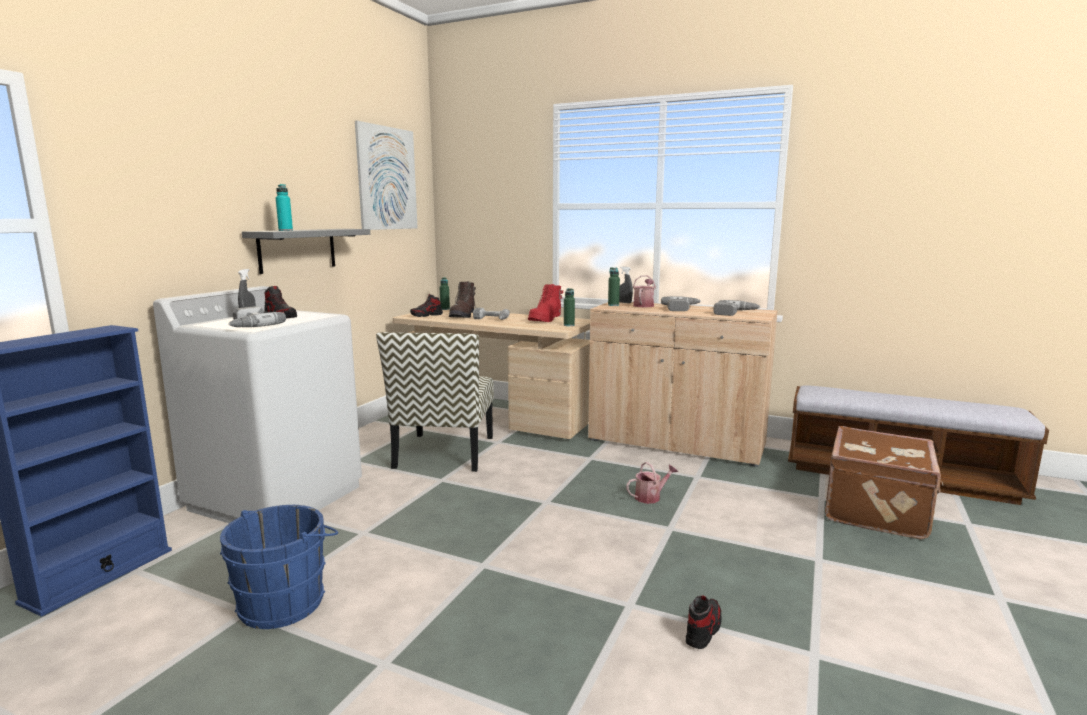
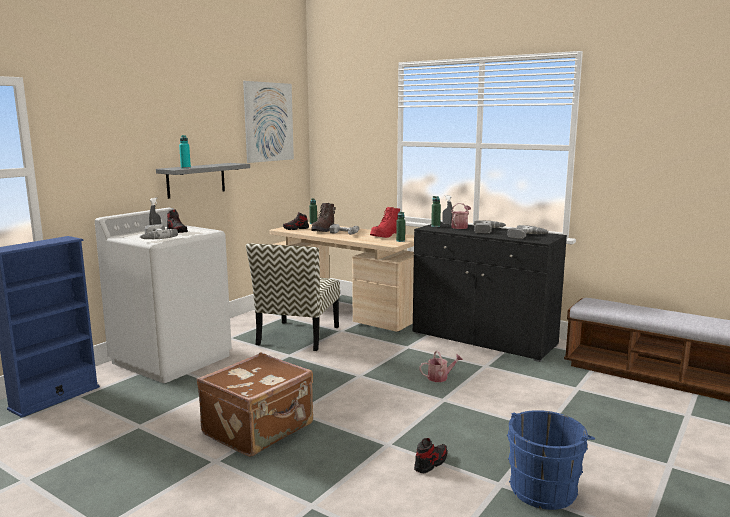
camera: 10 degrees right, 0 degrees up
(286, 601) = (164, 422): blue bucket -> blue bucket (545, 488)
(676, 442) = (483, 339): beige cabinet -> black cabinet
(878, 511) = (618, 400): brown suitcase -> brown suitcase (259, 429)

